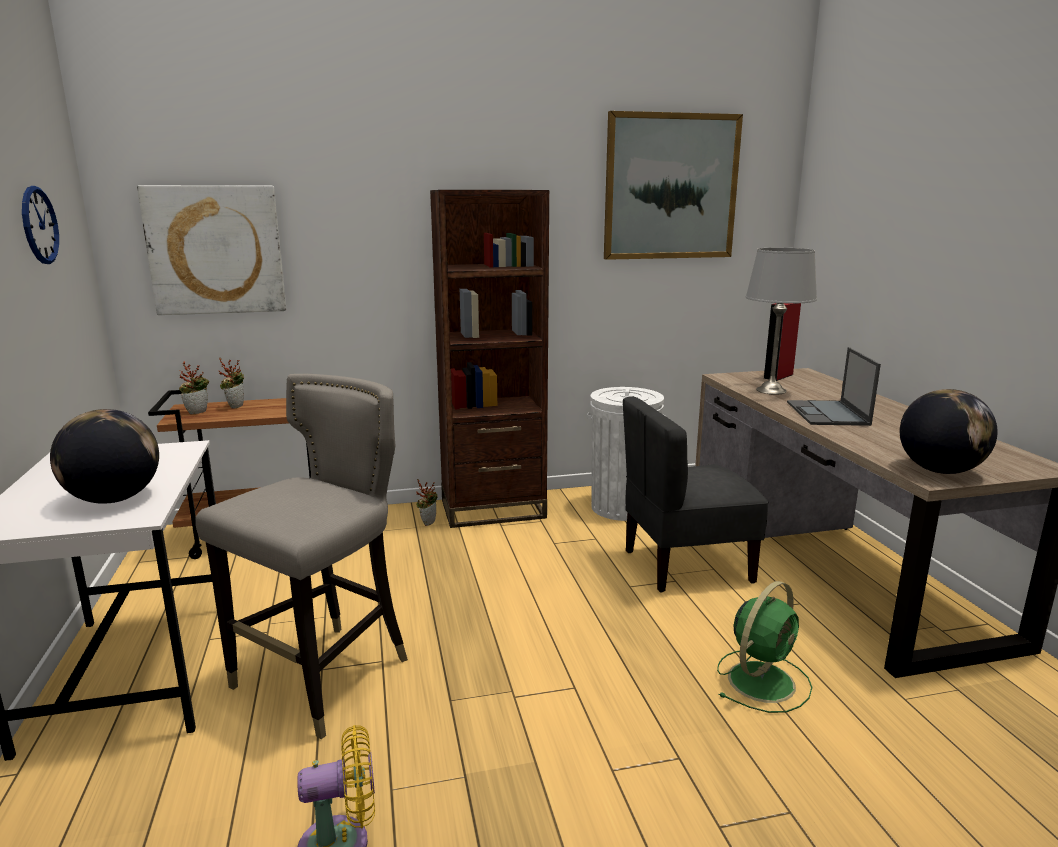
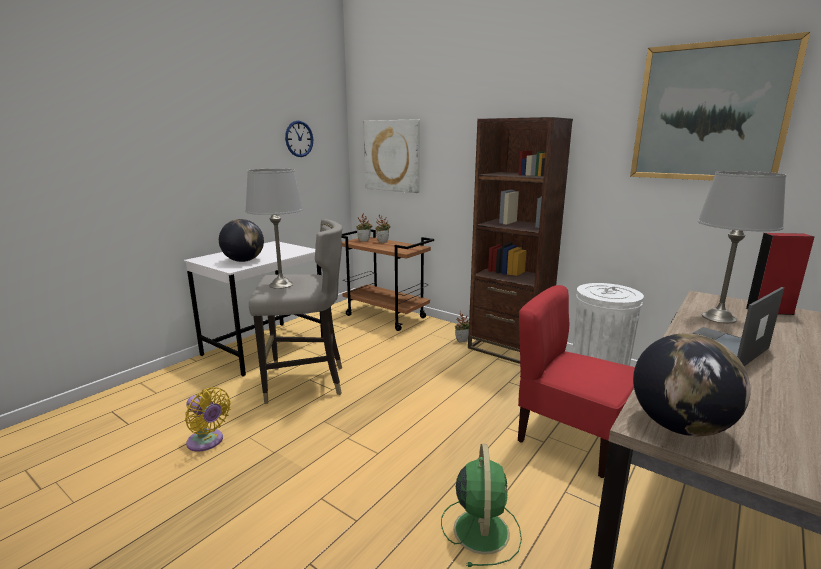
camera: 50 degrees right, 0 degrees up
(298, 508) = (281, 284): none -> grey table lamp
(686, 565) = (570, 438): grey chair -> red chair
(762, 680) = (481, 529): green fan -> green fan turned 90 degrees counterclockwise

